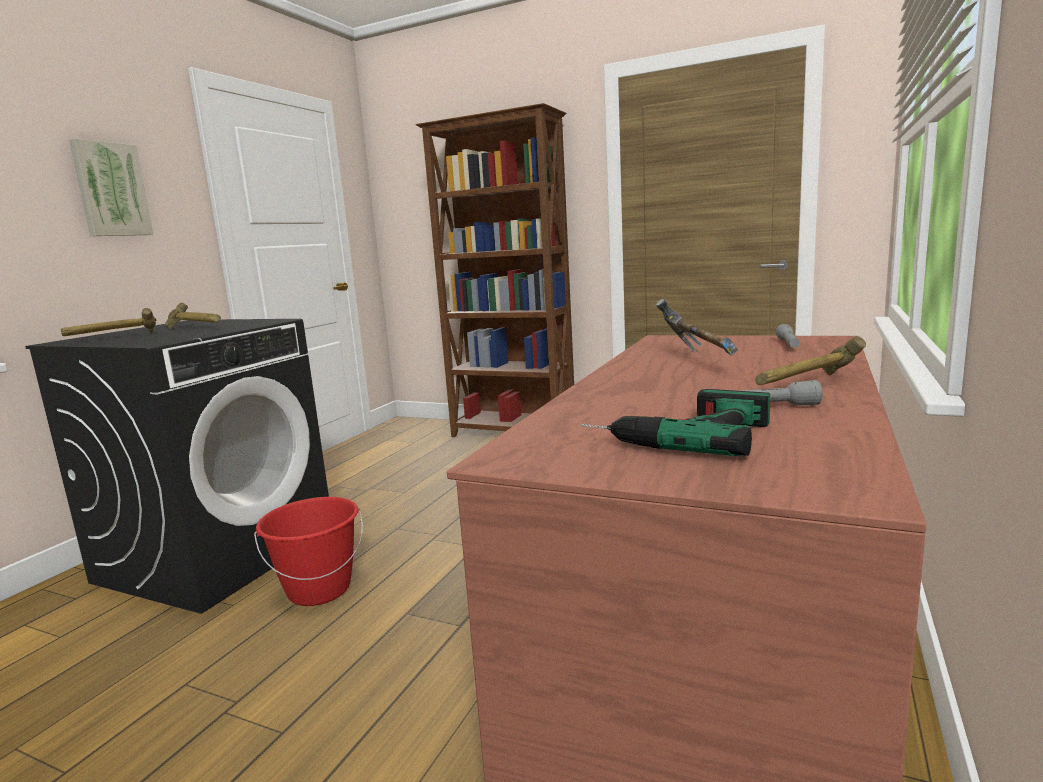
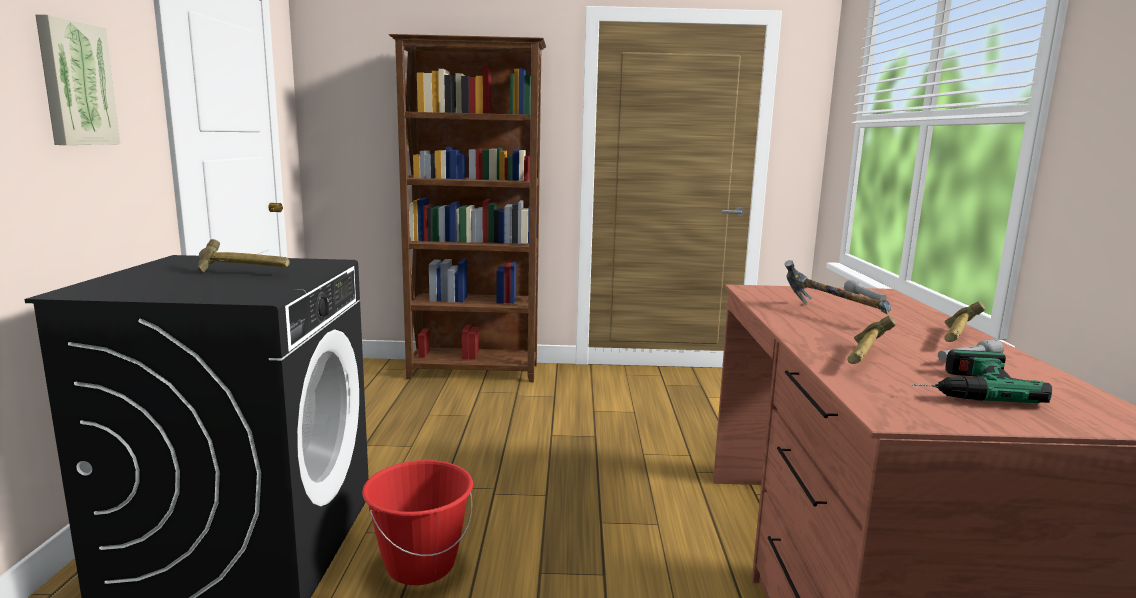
camera: 25 degrees left, 0 degrees up
(113, 338) = (154, 287): hammer -> hammer (863, 359)

